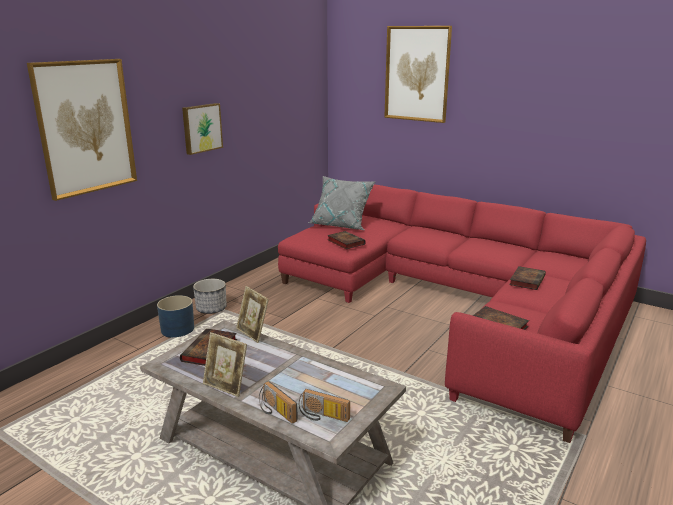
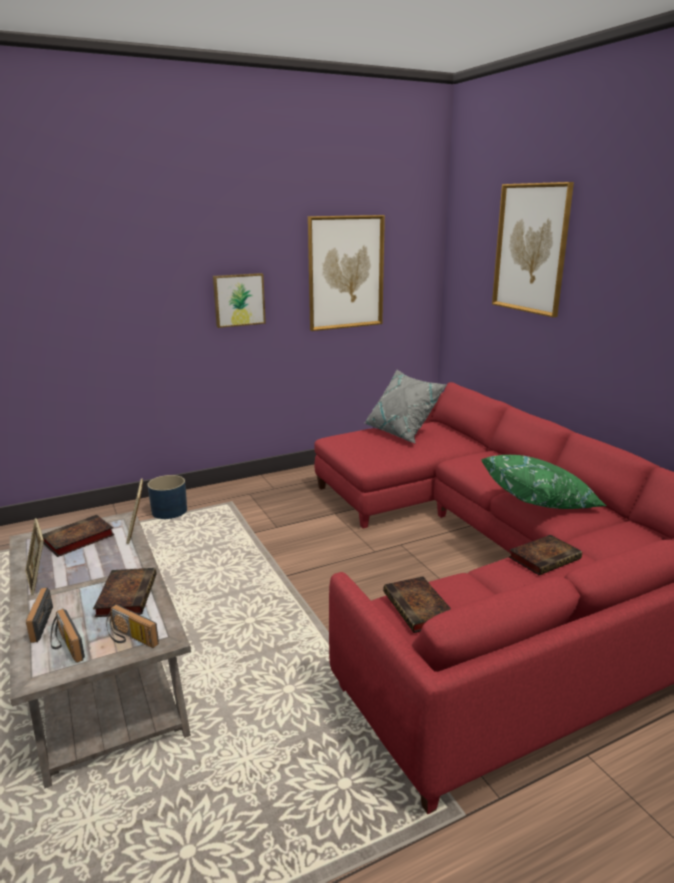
camera: 30 degrees right, 0 degrees up
(85, 127) = (88, 289): picture -> picture (345, 272)
(211, 309) = (221, 498): planter -> none
(345, 242) = (378, 453): book -> book (126, 595)
(361, 396) = (130, 639): none -> radio
(484, 250) = (540, 502): none -> green pillow

